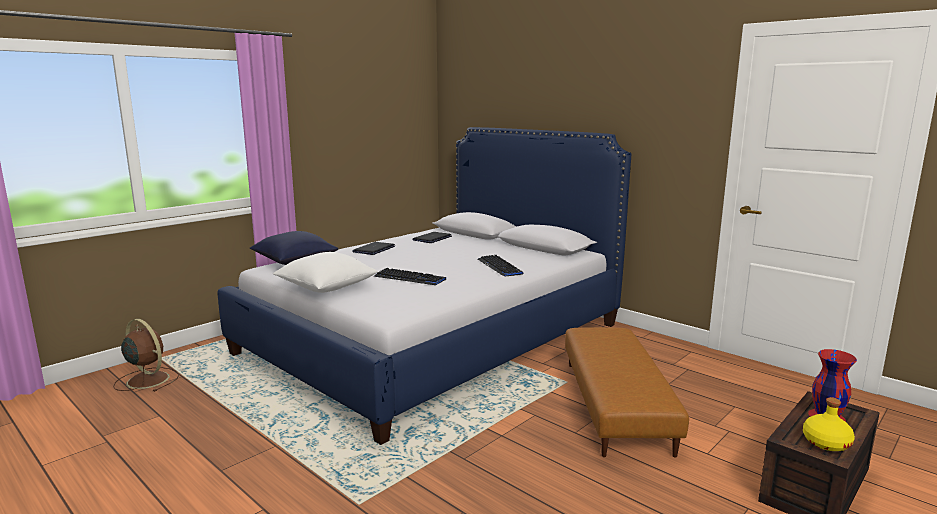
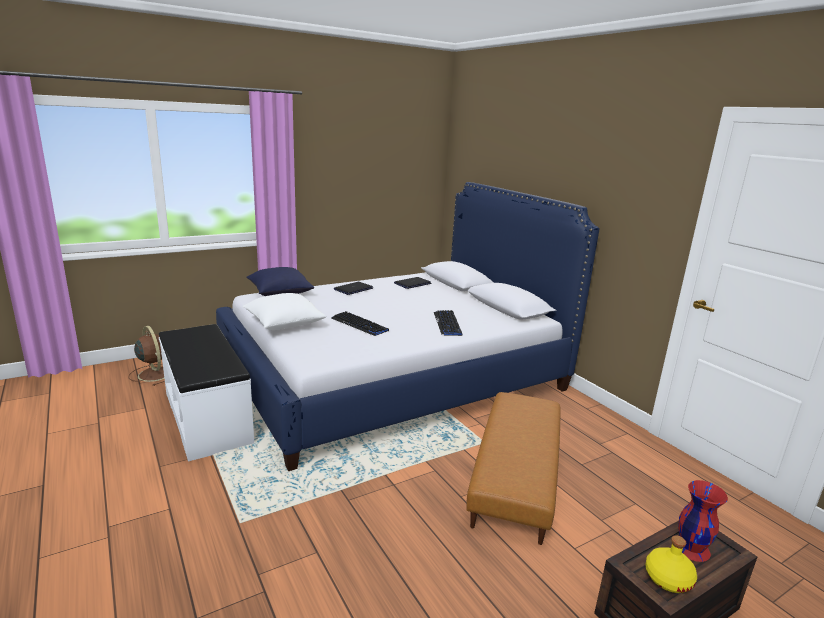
camera: 15 degrees right, 5 degrees up
(248, 411) = (208, 417): none -> white bench

